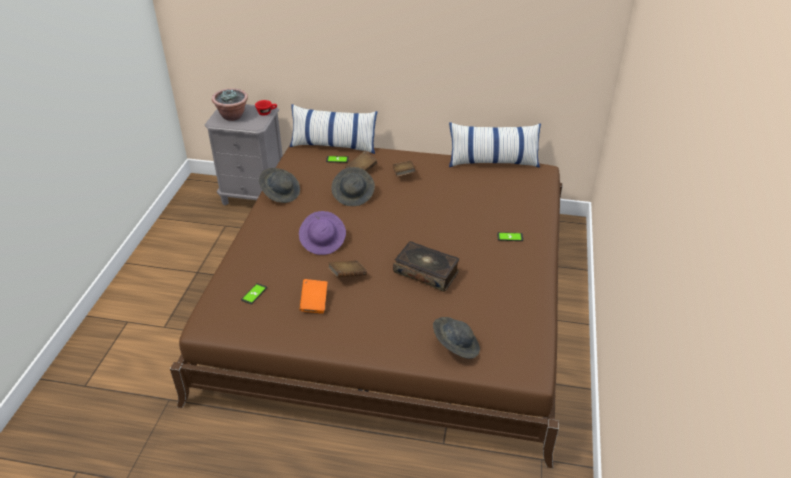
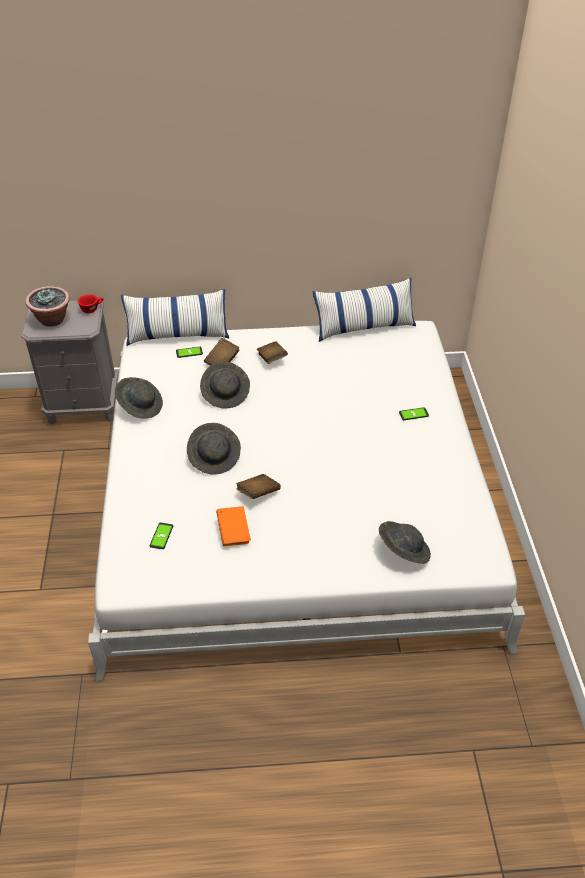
camera: 15 degrees left, 5 degrees up
(323, 241) = (215, 457): purple hat -> grey hat
(394, 298) = (292, 501): brown bed -> white bed
(426, 272) = (342, 472): book -> none

